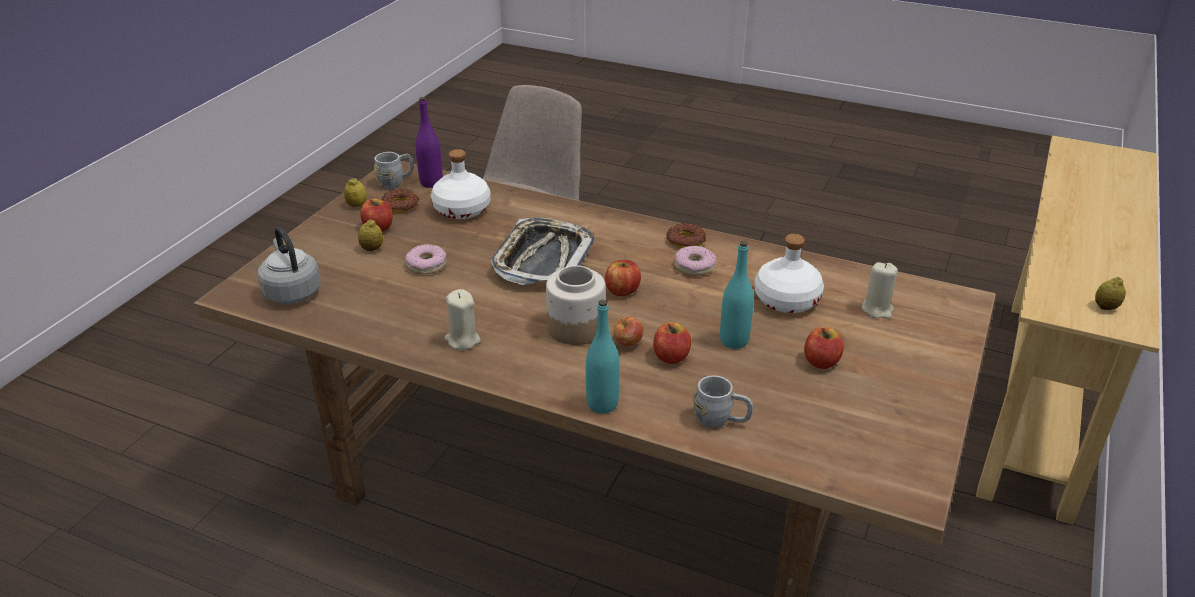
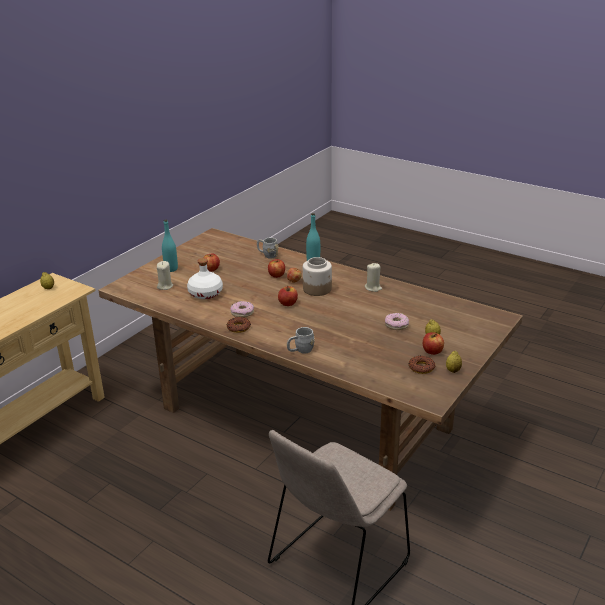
camera: 170 degrees left, 5 degrees down
(291, 291) = (470, 316): grey kettle -> none
(396, 182) = (429, 389): grey mug -> grey mug (300, 350)
(431, 183) = (402, 386): purple bottle -> none
(461, 209) = (377, 360): white bottle -> none
(542, 259) = (327, 323): tray -> none
(734, 341) = (244, 279): turquoise bottle -> turquoise bottle (171, 269)

